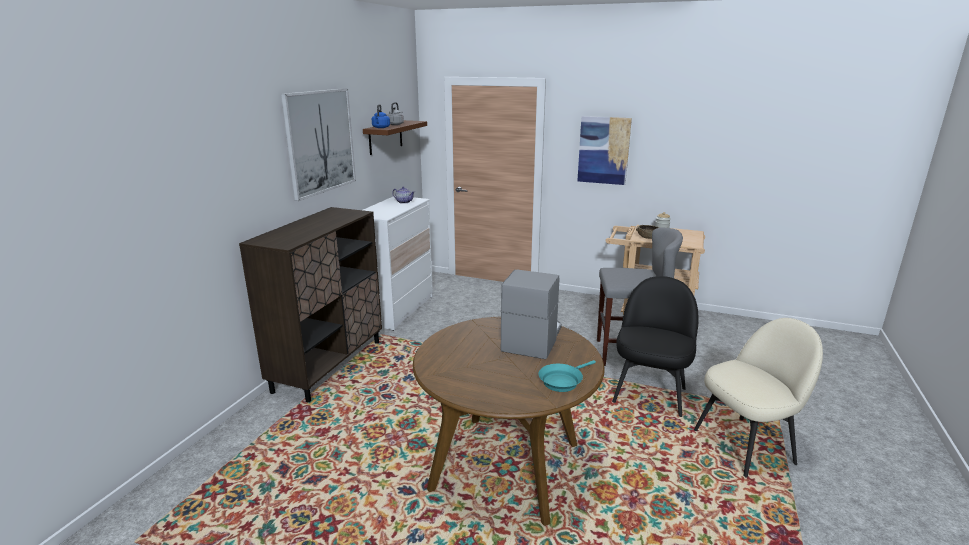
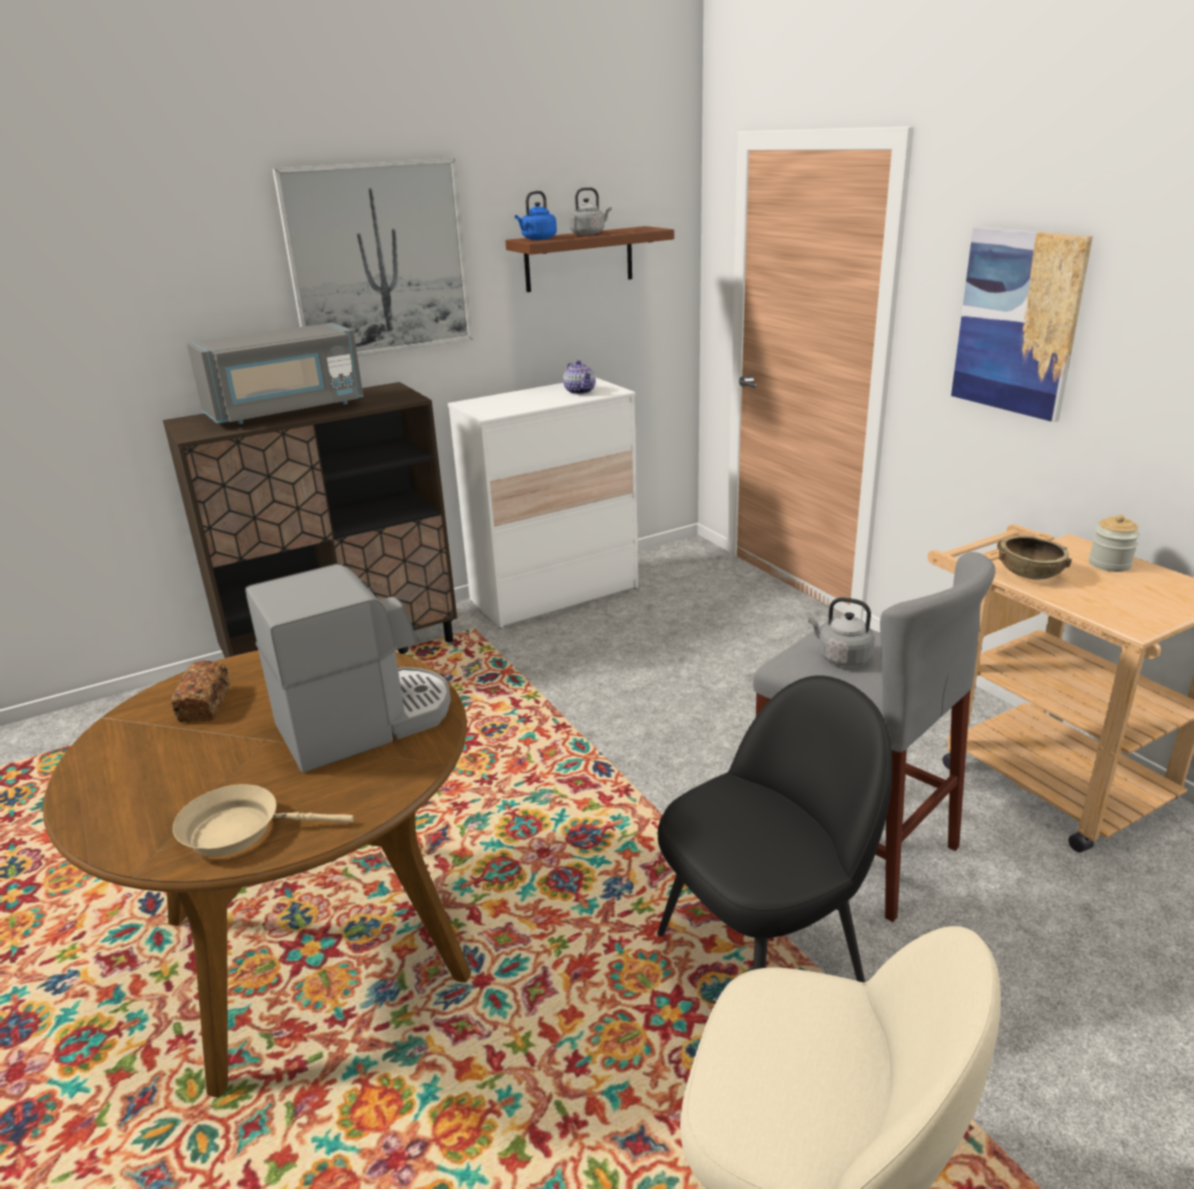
camera: 40 degrees right, 5 degrees up
(306, 227) = (286, 410): none -> grey microwave
(456, 357) = (205, 704): none -> bread
(562, 381) = (240, 830): turquoise frying pan -> beige frying pan
(627, 276) = (841, 657): none -> grey kettle

